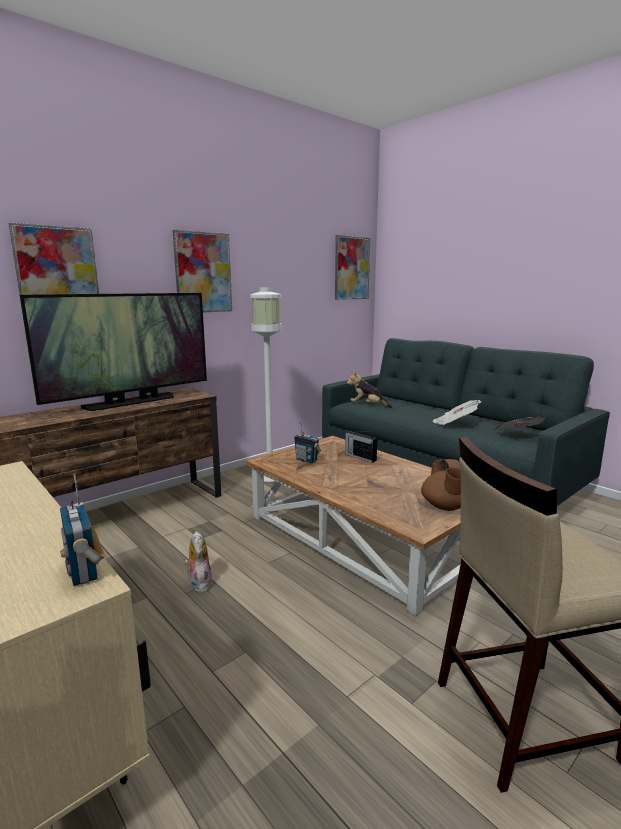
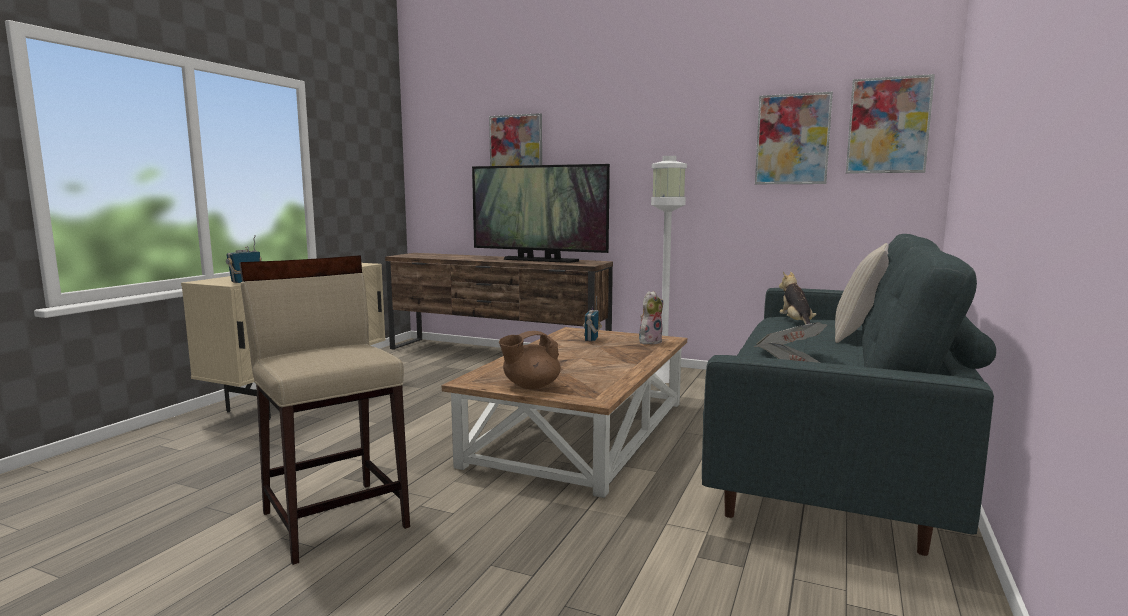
camera: 65 degrees right, 5 degrees down
(199, 584) = (447, 395): plush toy -> plush toy (650, 341)
(203, 273) = (639, 144): picture -> picture (792, 139)
(360, 457) = (631, 351): radio -> none
(412, 403) = (859, 335): none -> beige pillow

